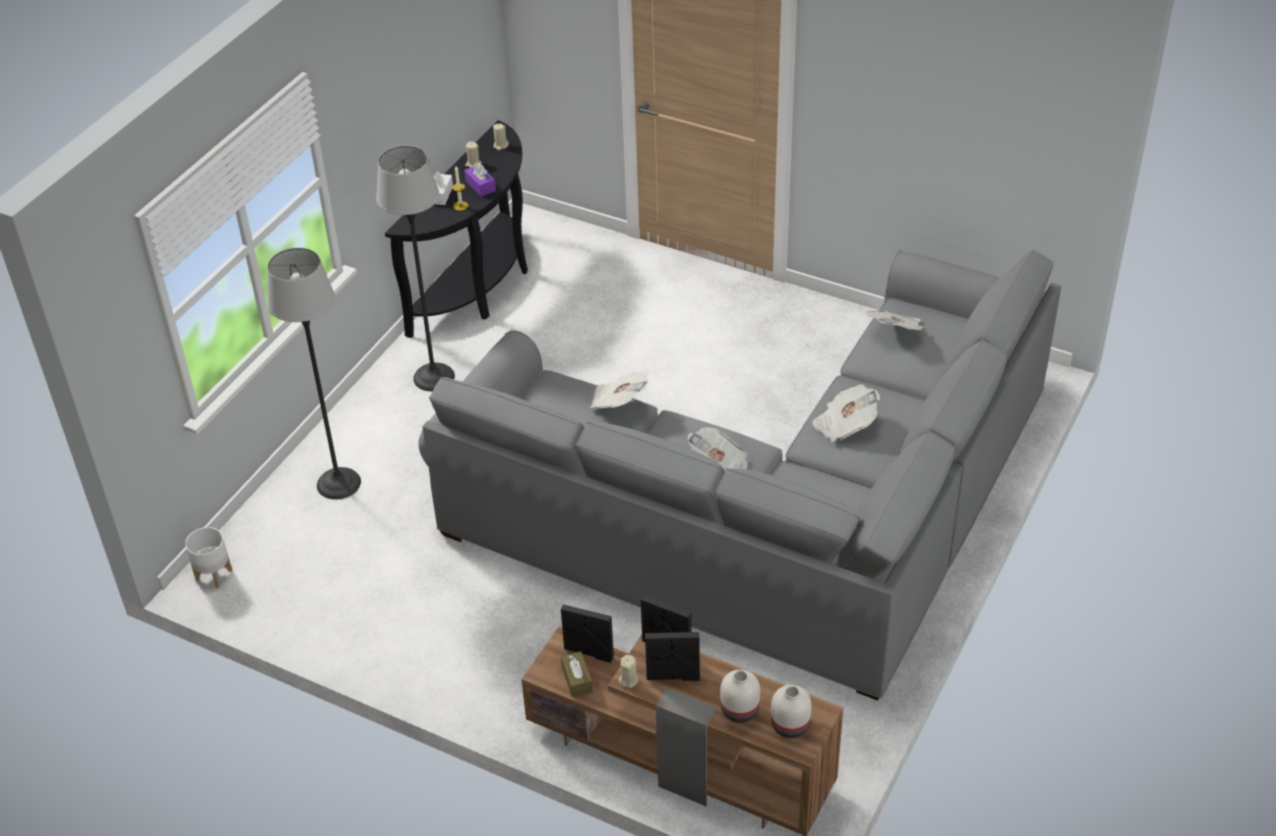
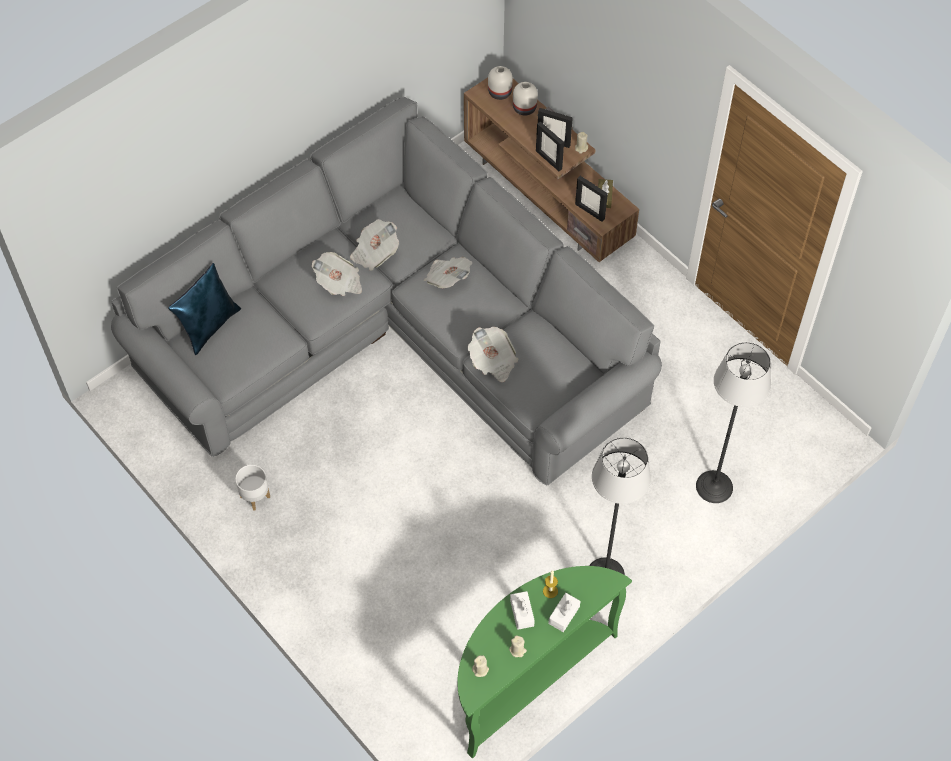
camera: 160 degrees left, 15 degrees up
(213, 574) = (827, 434): white planter -> white planter (255, 497)
(480, 186) = (522, 613): purple tissue box -> white tissue box
(480, 287) = (528, 677): black console table -> green console table
(896, 332) = (245, 352): newspaper -> newspaper (374, 252)
(954, 342) = (209, 326): none -> blue pillow

